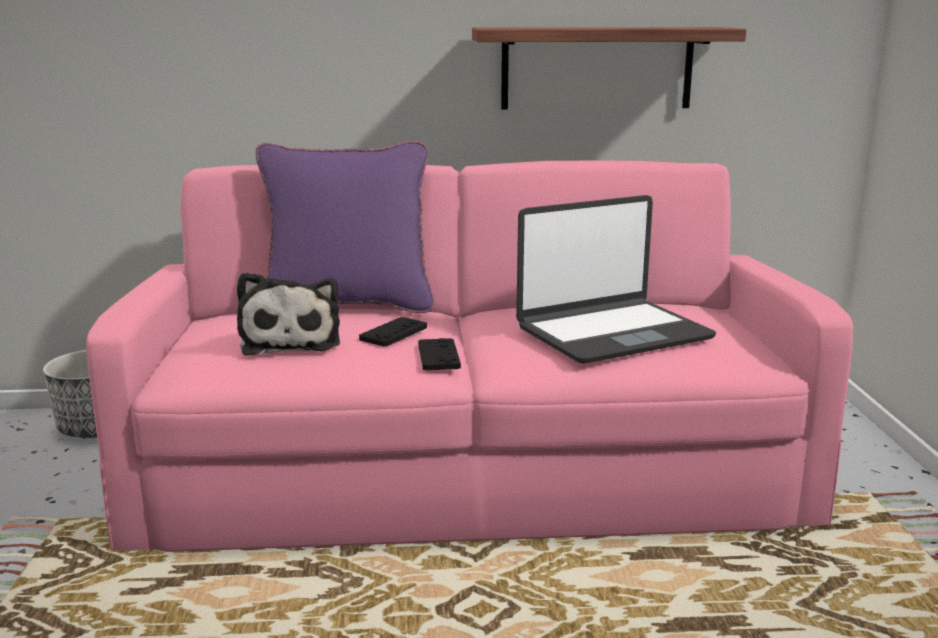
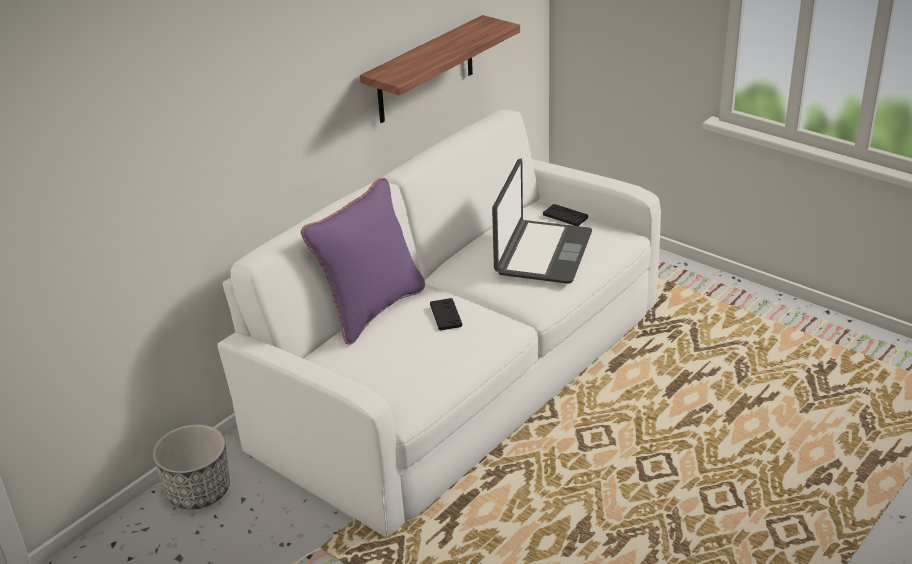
camera: 45 degrees left, 15 degrees up
(291, 341) = (408, 352): plush toy -> none
(438, 356) = (494, 317): black game controller -> black game controller (565, 216)
(470, 462) = (460, 368): pink sofa -> white sofa

